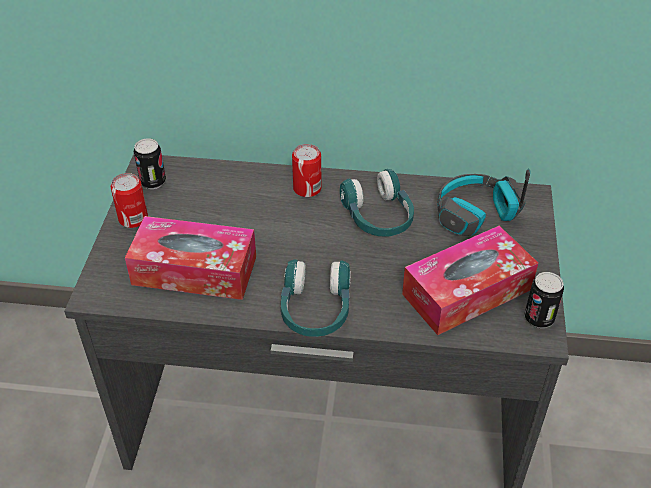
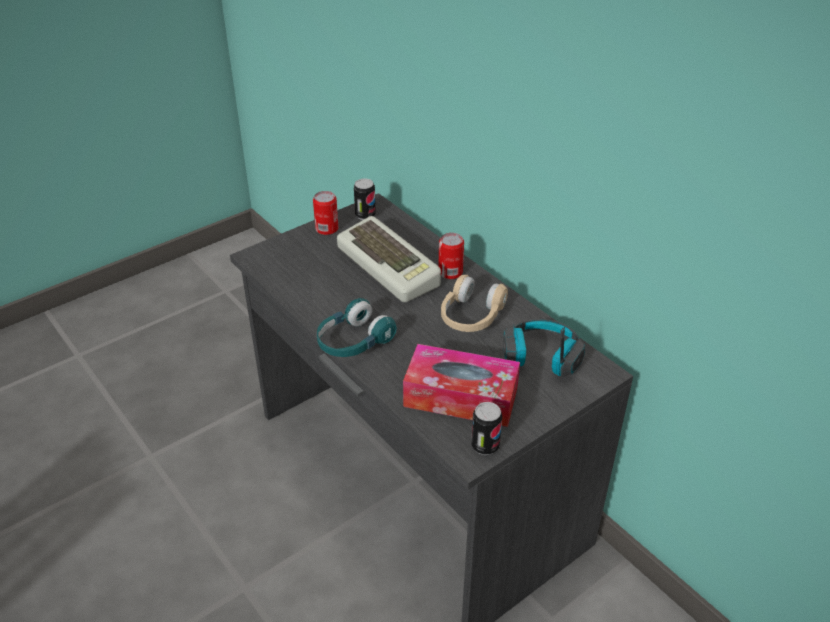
camera: 45 degrees right, 5 degrees down
(194, 270) = (319, 276): tissue box -> none
(247, 216) = (390, 266): none -> keyboard
(378, 217) = (471, 316): turquoise headphones -> beige headphones

